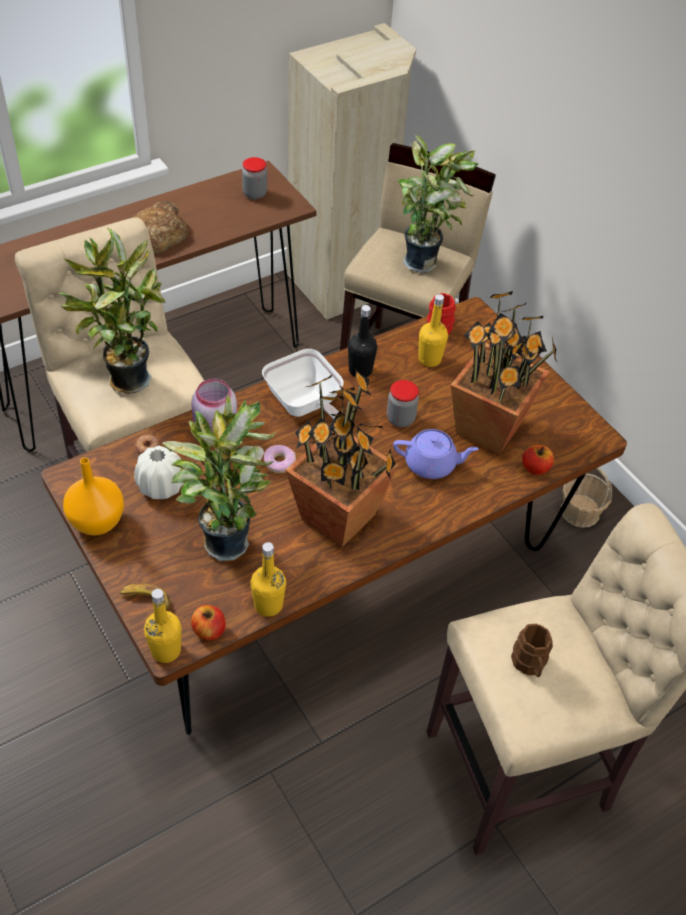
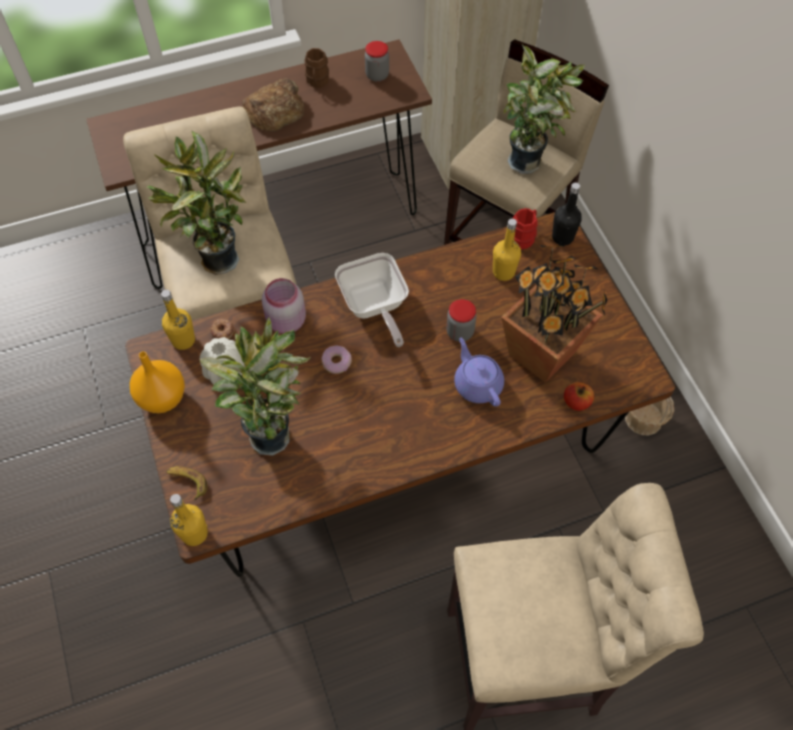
camera: 15 degrees right, 10 degrees up
(209, 630) = (236, 520): apple -> none
(268, 605) = (293, 504): yellow bottle -> yellow bottle (183, 340)
(337, 518) = (376, 427): potted plant -> none
(360, 370) = (434, 276): black bottle -> black bottle (562, 237)
(431, 464) = (477, 384): purple teapot -> purple teapot turned 135 degrees counterclockwise
(529, 665) = (515, 606): brown mug -> brown mug (317, 82)

